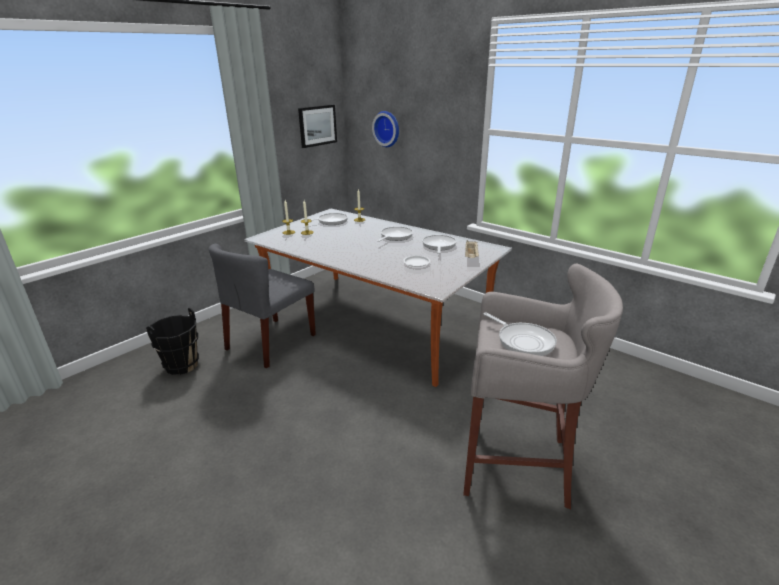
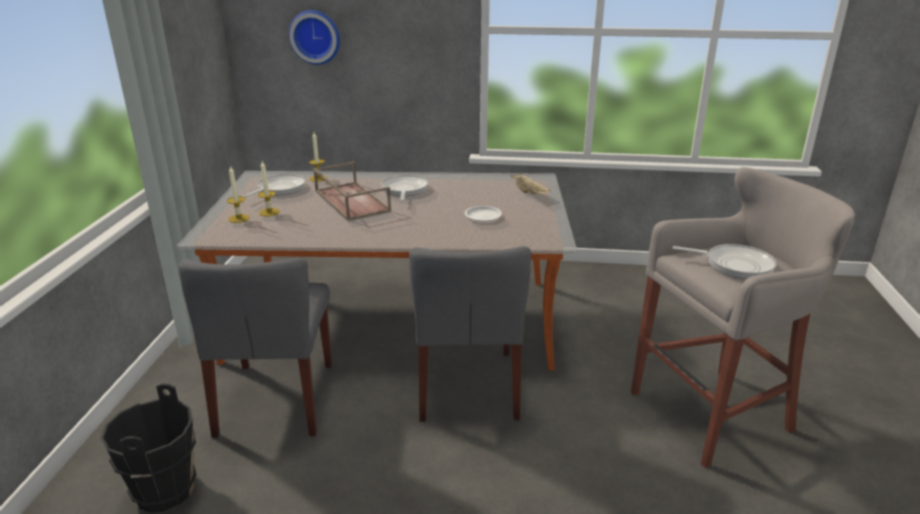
camera: 35 degrees left, 0 degrees up
(317, 125) = (199, 40): picture -> none
(356, 236) = (350, 201): none -> brown tray
(372, 374) = (468, 385): none -> grey chair
(438, 246) = (475, 189): frying pan -> none

